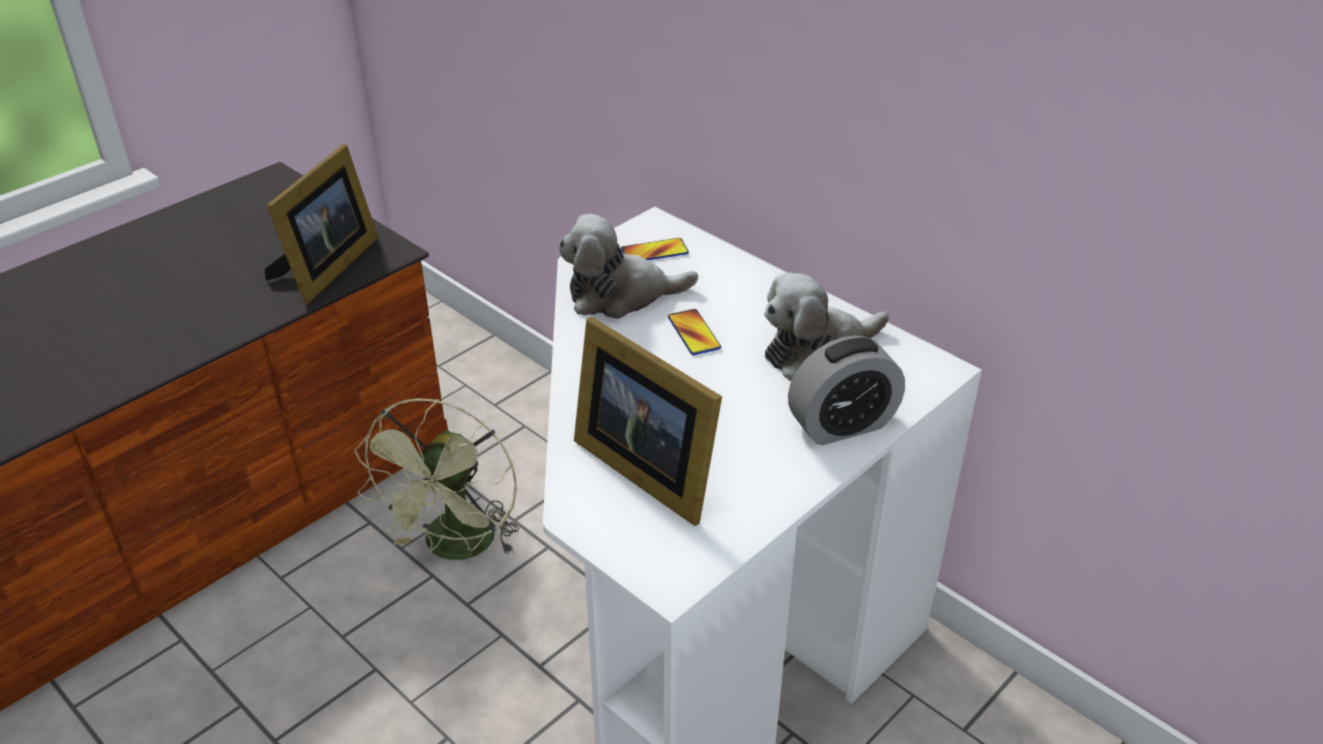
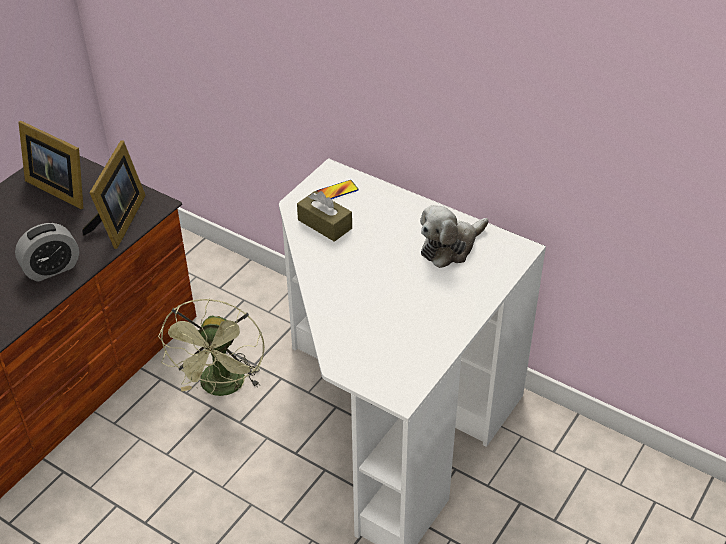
camera: 10 degrees left, 5 degrees up
(620, 295) = (325, 224): plush toy -> brown tissue box
(646, 467) = (370, 332): picture frame -> picture frame (59, 188)
(693, 333) = (375, 244): phone -> none
(842, 425) = (474, 291): alarm clock -> alarm clock (52, 269)

